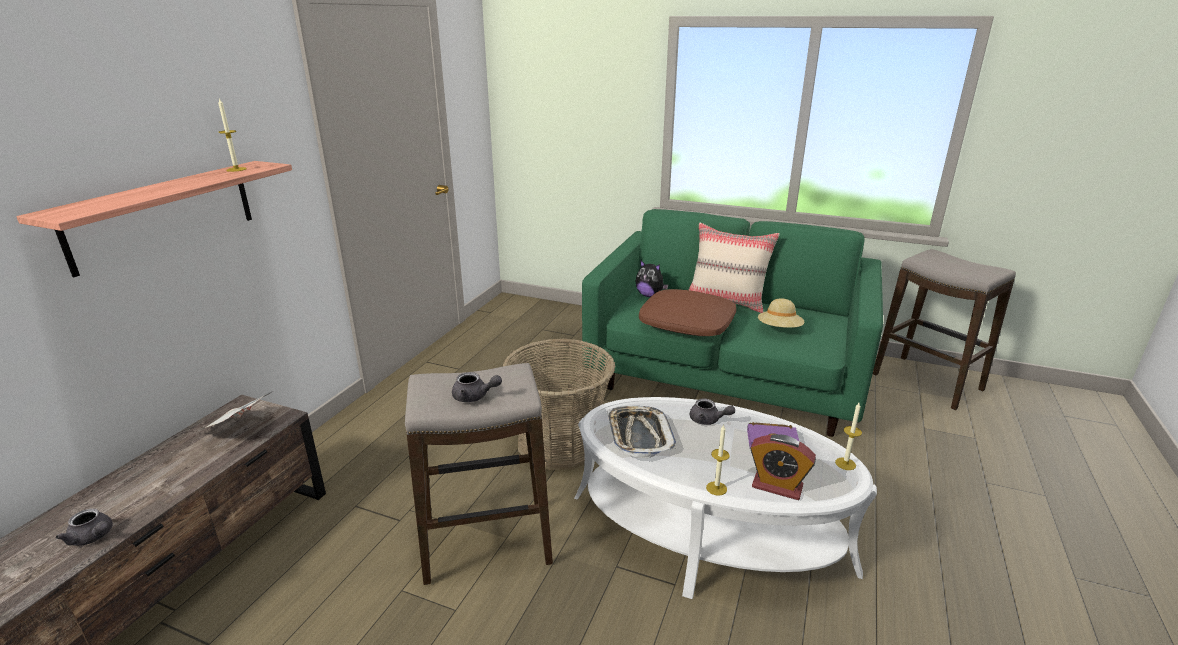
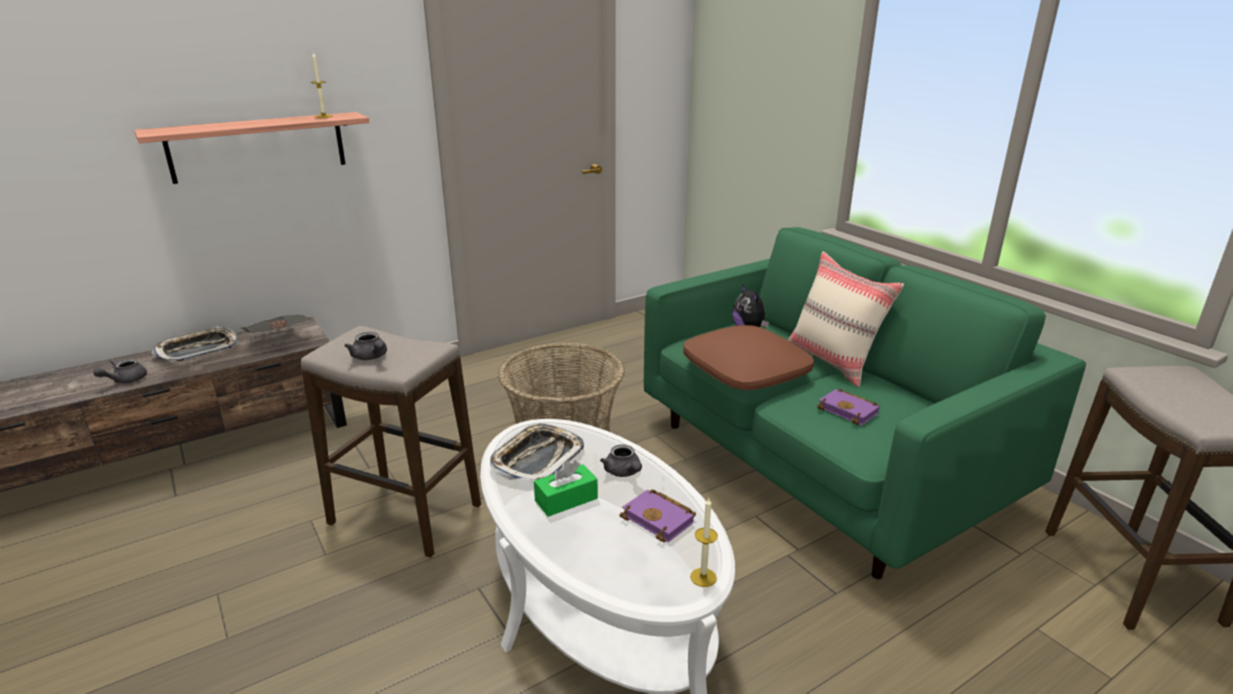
camera: 35 degrees right, 0 degrees up
(93, 537) = (125, 380): grey teapot -> grey teapot turned 60 degrees clockwise
(146, 471) = (198, 350): none -> tray
(701, 454) = (566, 499): none -> green tissue box
(716, 488) = (532, 535): candle -> none
(777, 486) = (592, 562): alarm clock -> none
(779, 329) = (850, 411): beige hat -> purple book

